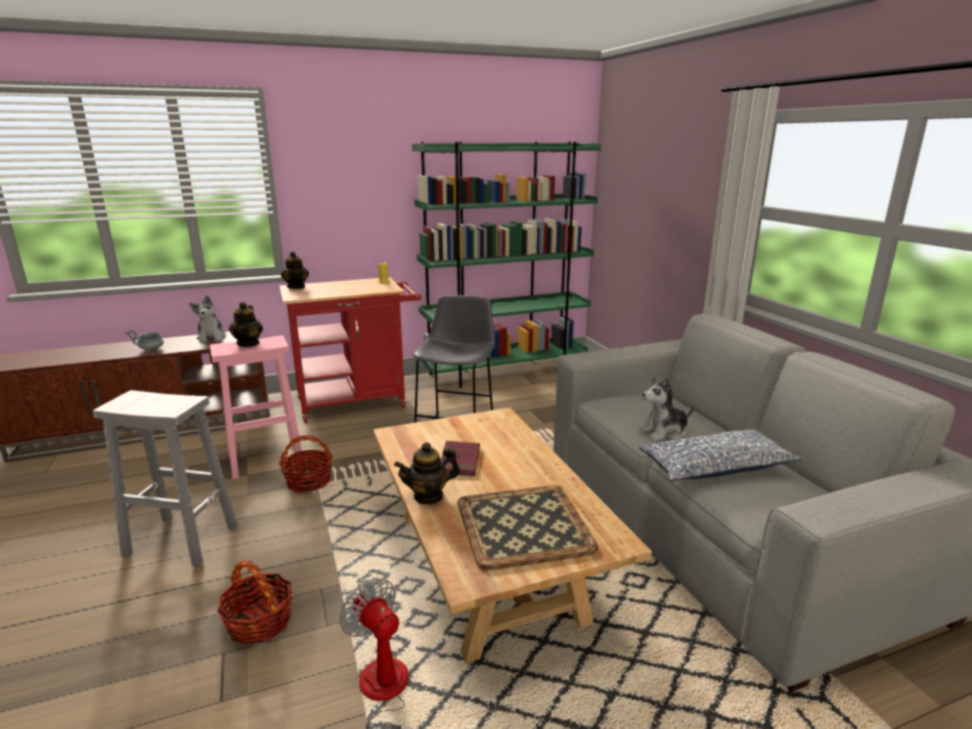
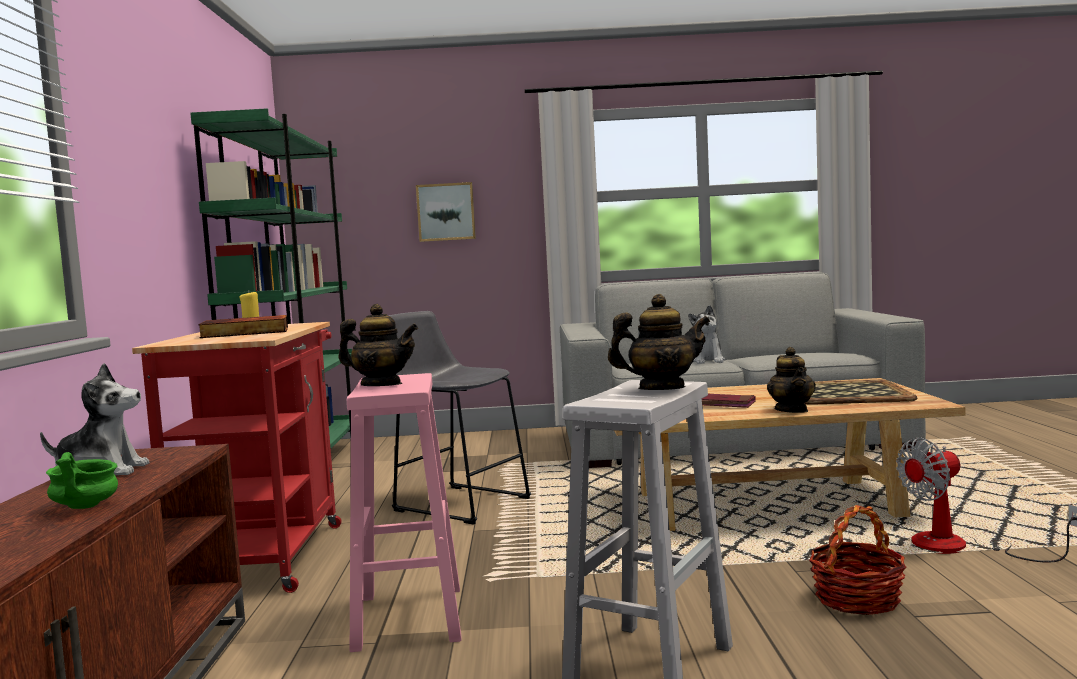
camera: 70 degrees left, 15 degrees down
(150, 350) = (86, 507): grey bowl -> green bowl
(296, 287) = (177, 342): teapot -> teapot (661, 389)
(309, 481) = (523, 583): basket -> none
(338, 288) = (245, 332): none -> book
(667, 206) = (446, 212): none -> picture
(714, 467) = (774, 357): pillow -> none

